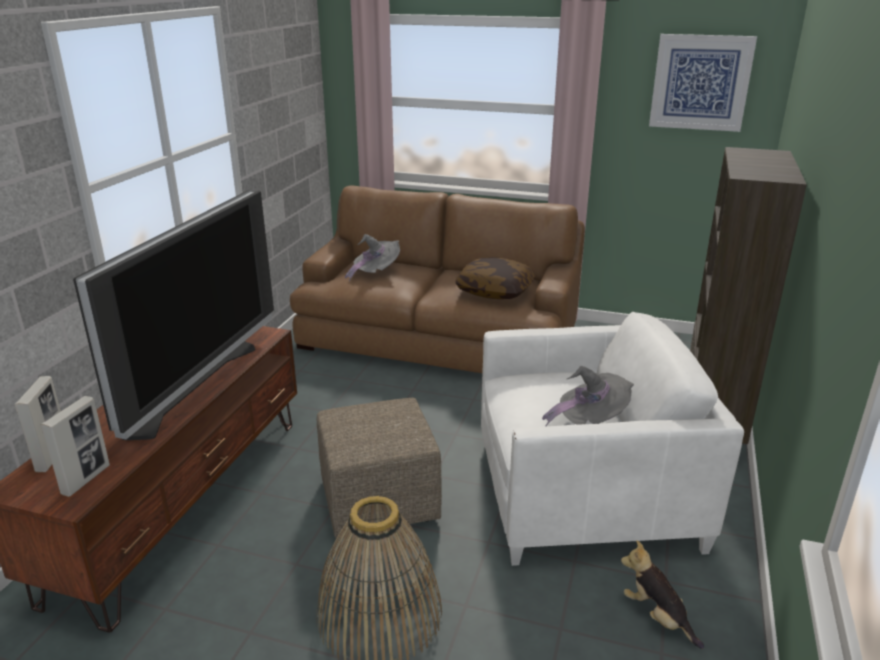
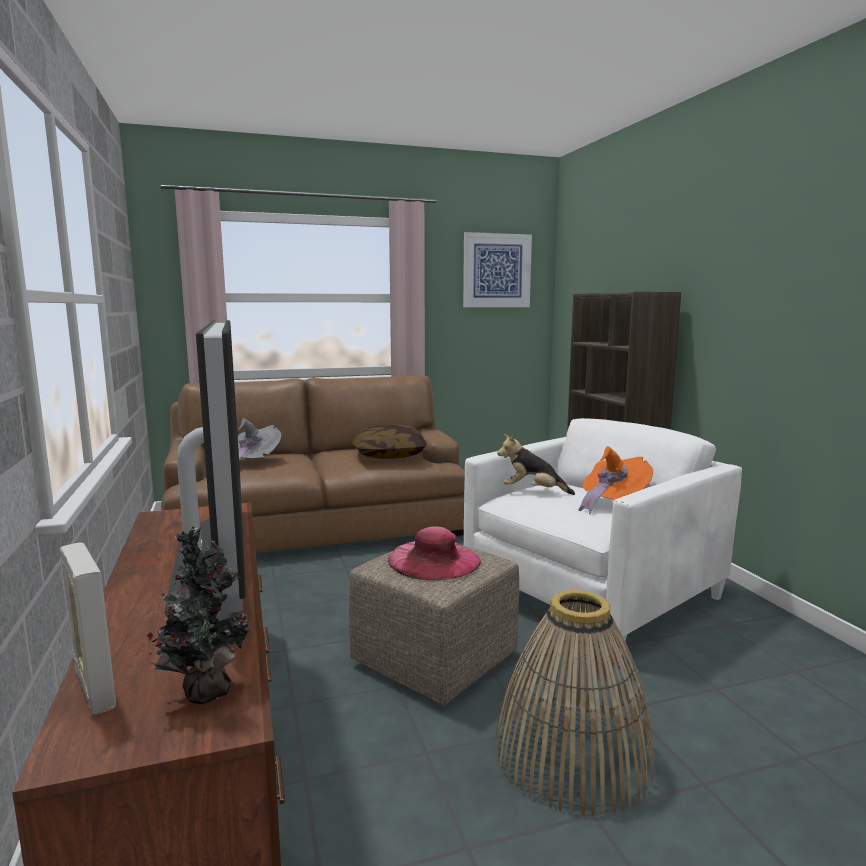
camera: 35 degrees left, 15 degrees down
(86, 479) = (204, 691): picture frame -> potted plant
(374, 425) = (434, 560): none -> pink hat
(590, 420) = (612, 503): grey hat -> orange hat
(657, 617) = (756, 649): plush toy -> plush toy (533, 491)

